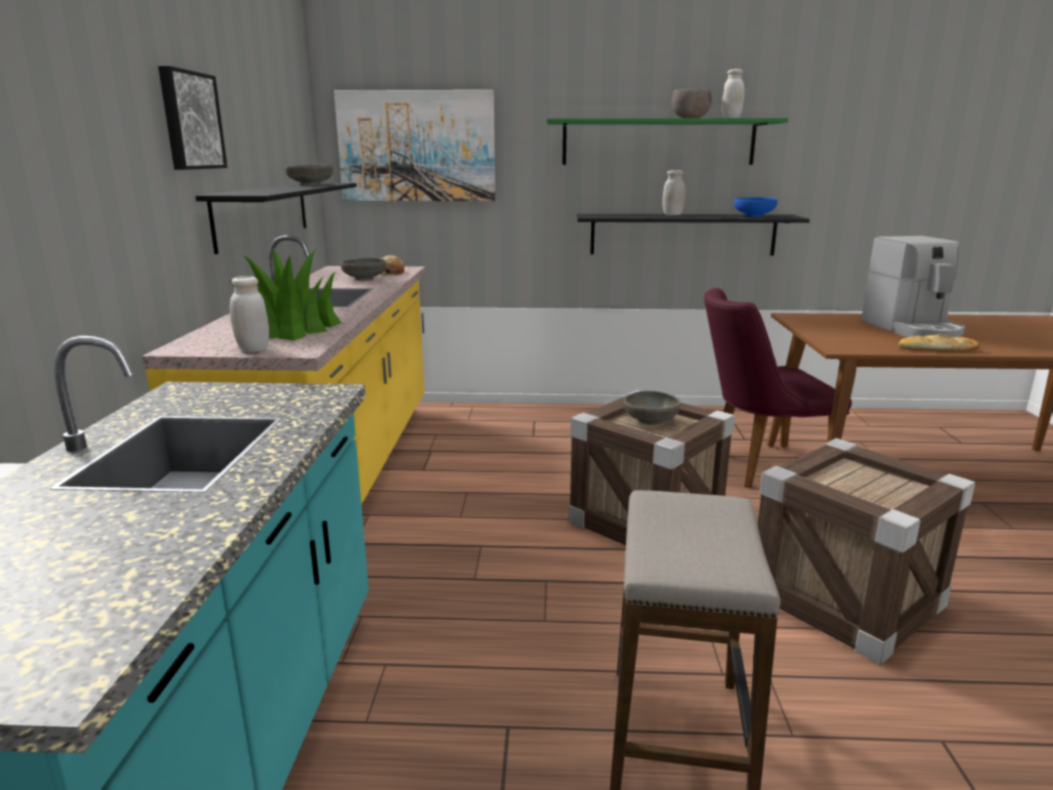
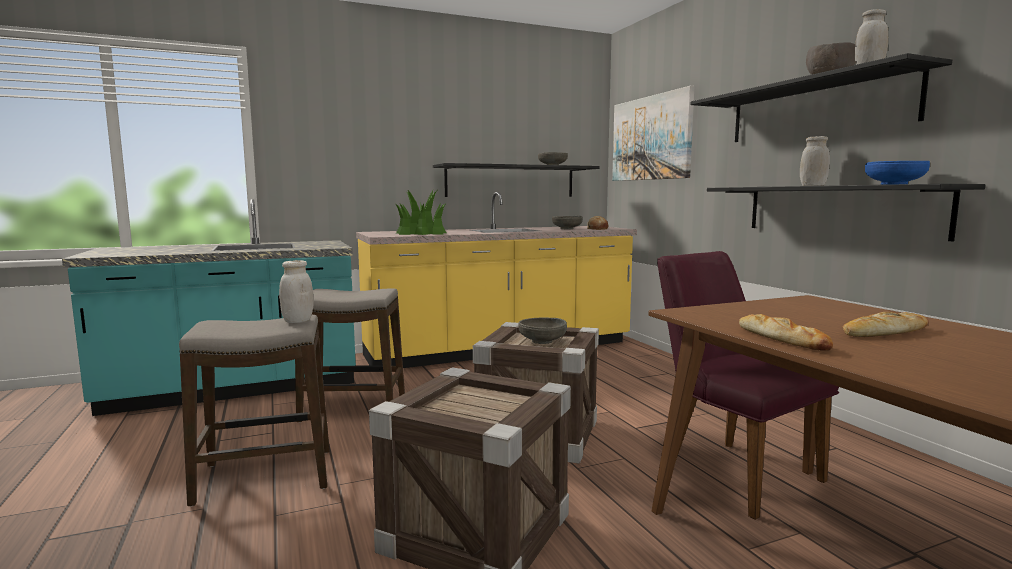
camera: 65 degrees right, 10 degrees down
(190, 121) = (438, 127): picture -> none
(253, 349) = (377, 234): white jar -> white jar (297, 321)
(474, 631) = (354, 410): none -> stool
(658, 142) = (815, 109): green shelf -> black shelf
(913, 329) = (884, 332): coffee machine -> bread

